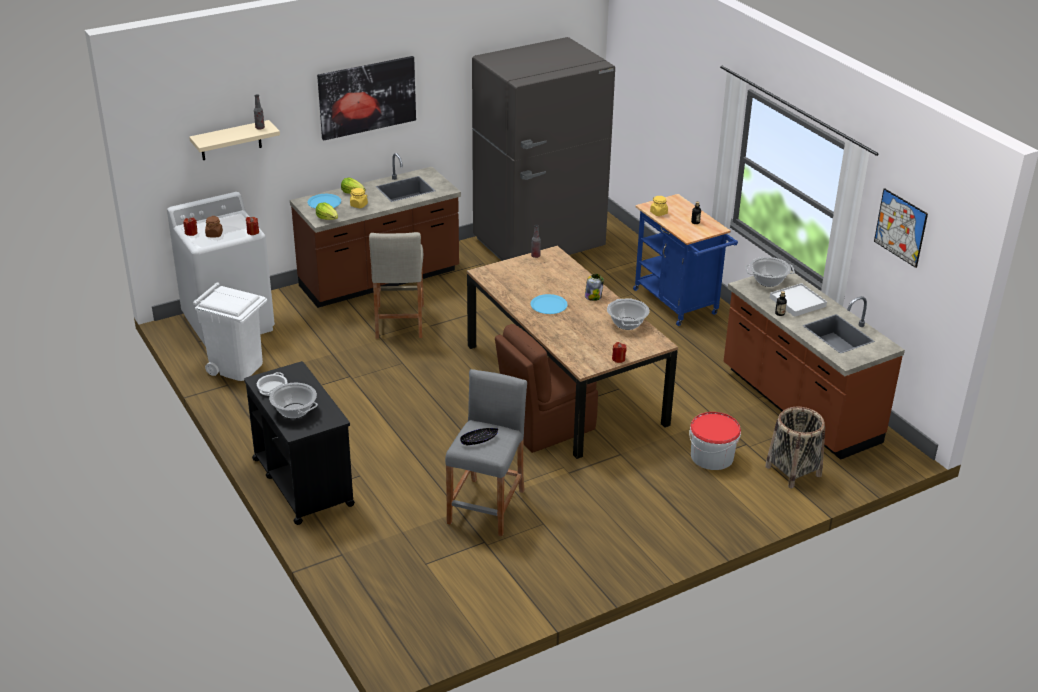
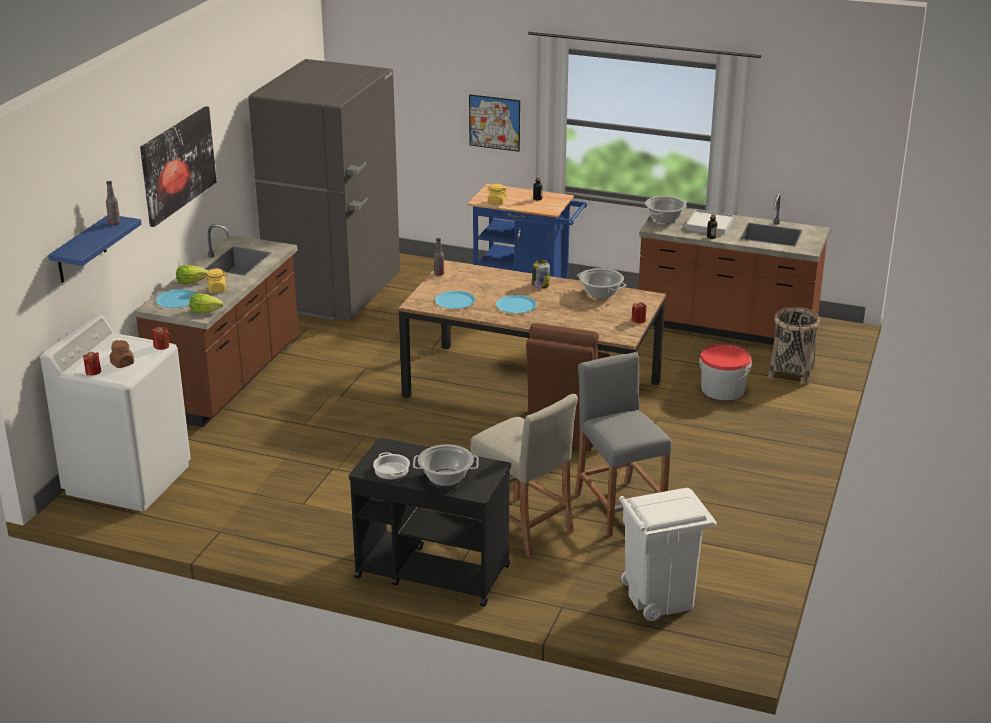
camera: 40 degrees left, 5 degrees down
(230, 140) = (81, 250): beige shelf -> blue shelf
(237, 367) = (204, 512): white trash can -> white trash can (659, 598)
(399, 321) = (305, 405): beige stool -> beige stool (522, 527)
(479, 440) = (626, 429): black bowl -> none
(512, 282) = (454, 301): none -> blue plate
(900, 227) = (790, 119): picture -> picture (494, 122)

